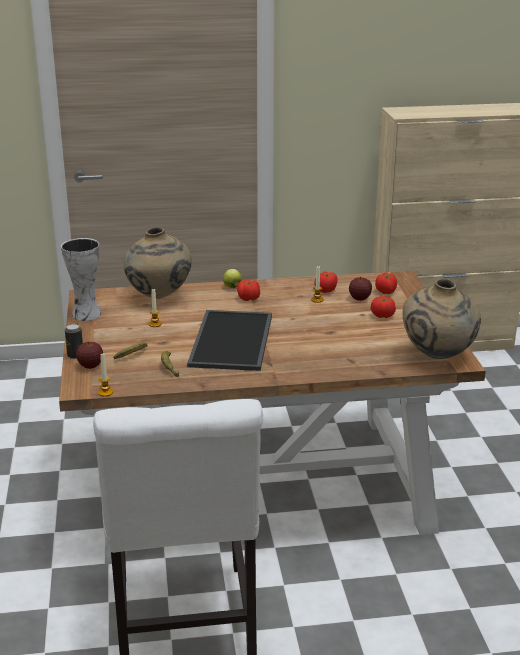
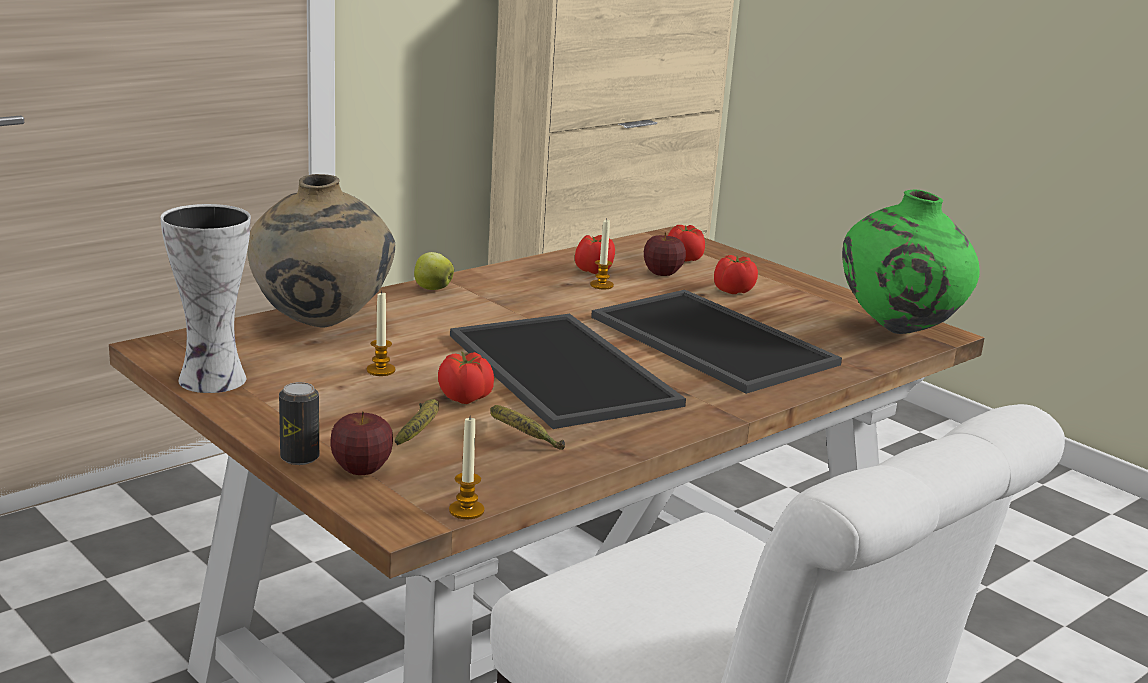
camera: 35 degrees left, 5 degrees down
(249, 299) = (489, 301): tomato -> tomato (465, 398)
(324, 340) = (707, 340): none -> tray
(437, 356) = (898, 331): beige vase -> green vase

